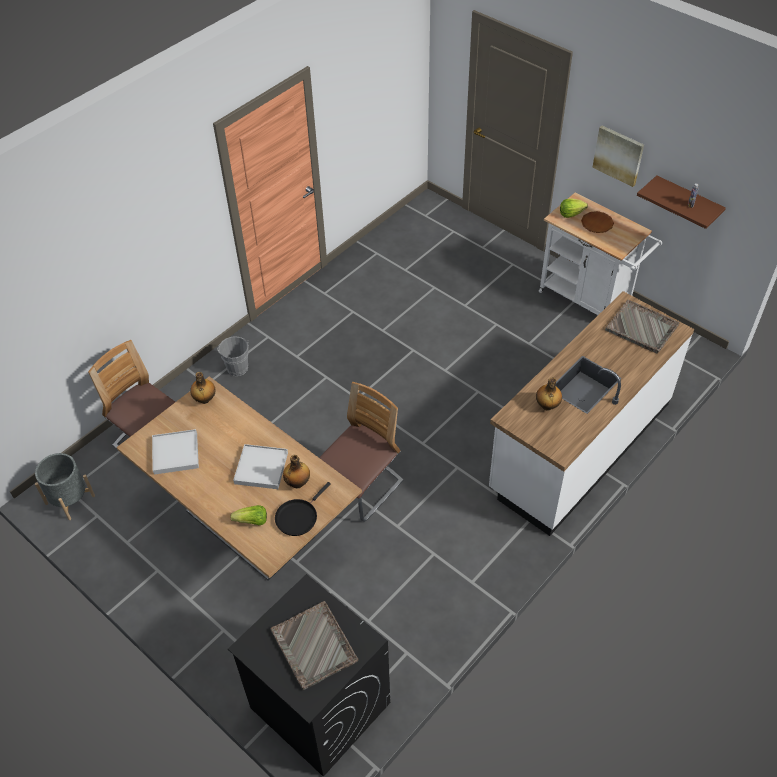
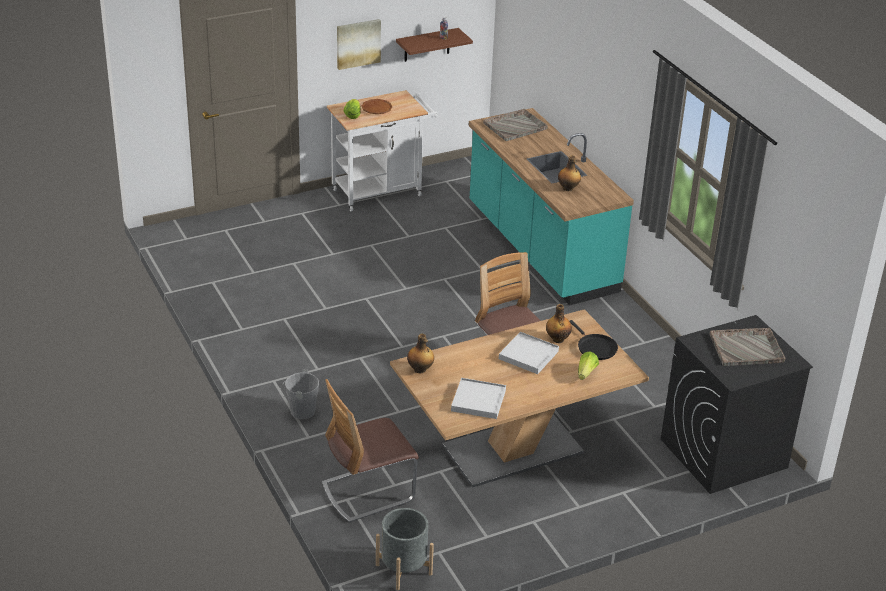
camera: 70 degrees left, 15 degrees down
(579, 446) = (540, 249): white counter -> turquoise counter

